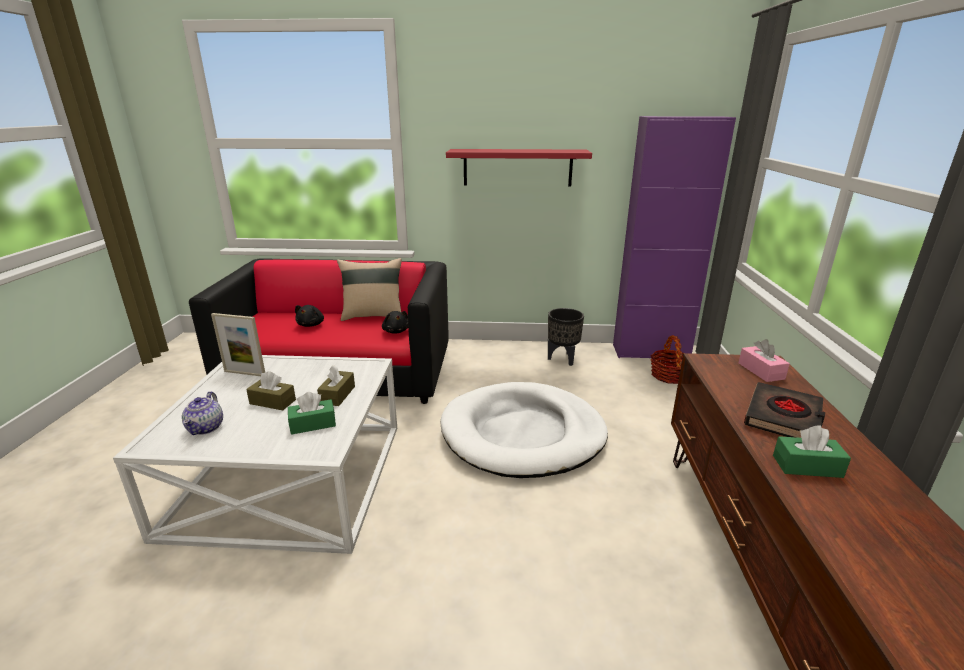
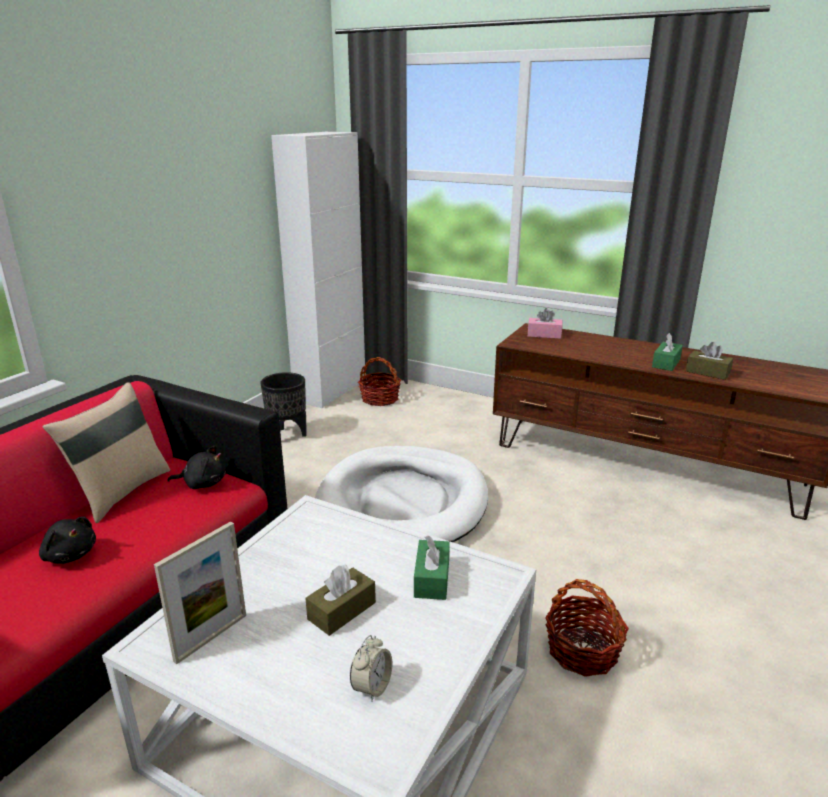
camera: 65 degrees left, 0 degrees up
(206, 428) = (372, 687): teapot -> alarm clock
(337, 395) = (370, 550): brown tissue box -> brown tissue box (707, 372)
(390, 585) = (582, 651): none -> basket
(517, 167) = (169, 213): red shelf -> none
(650, 352) = (330, 390): purple cabinet -> white cabinet
(783, 417) = (609, 350): black book -> none

